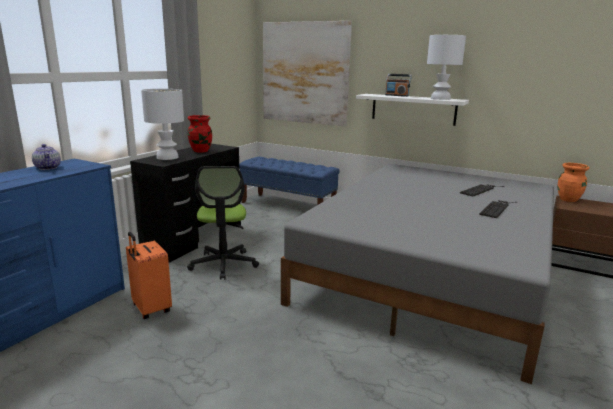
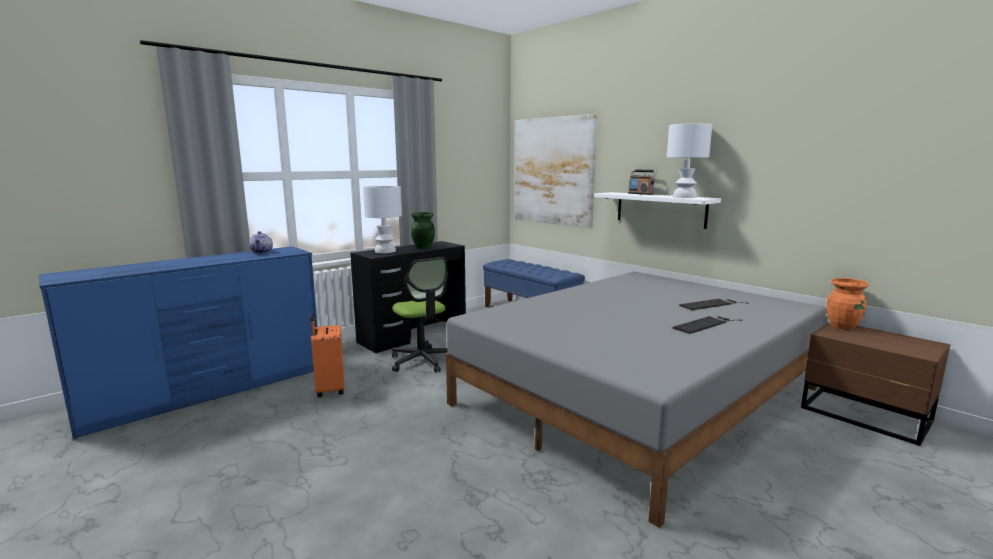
camera: 20 degrees right, 5 degrees down
(201, 151) = (423, 247): red vase -> green vase
(223, 264) = (422, 361): office chair -> office chair turned 45 degrees counterclockwise

